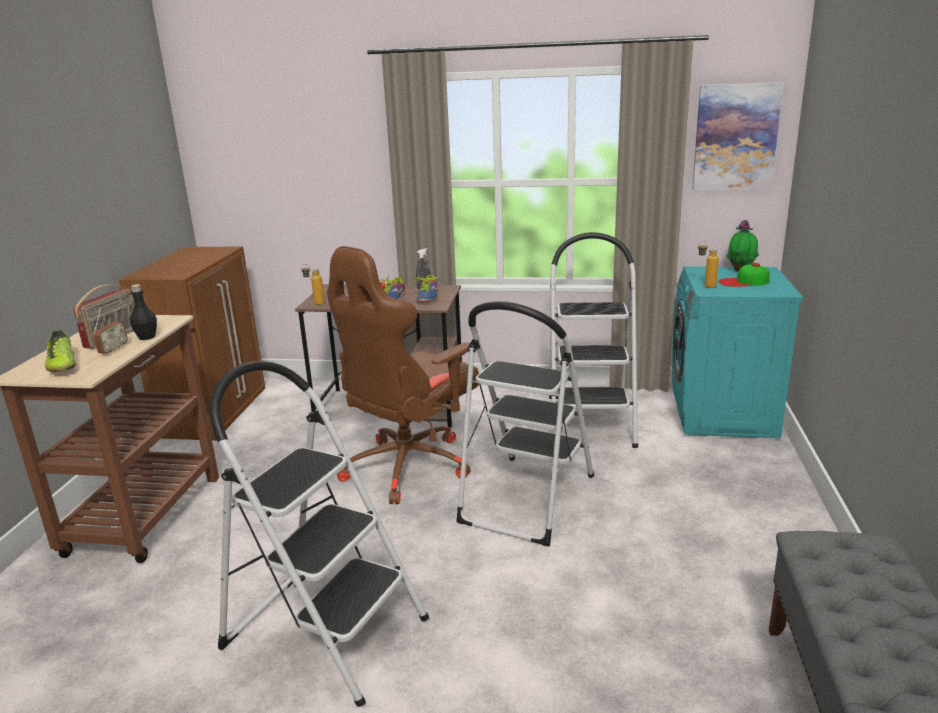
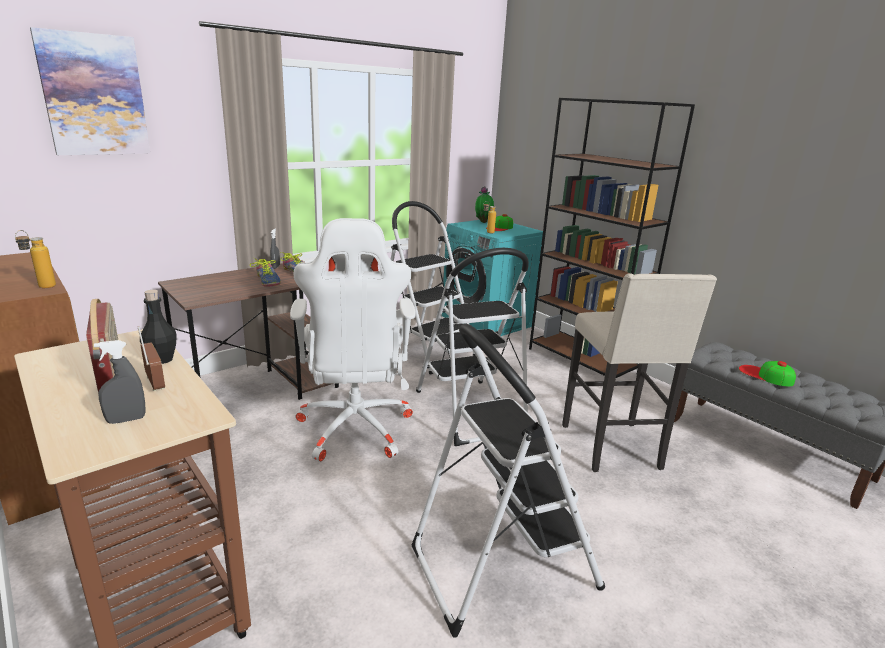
camera: 50 degrees left, 0 degrees up
(62, 365) = (126, 420): shoe -> grey spray bottle
(315, 304) = (198, 299): bottle -> bottle (41, 288)
(414, 463) = (355, 422): brown office chair -> white office chair
(616, 612) = (613, 448): none -> beige stool
(735, 137) = (468, 129): picture -> picture (94, 95)
(777, 506) = (582, 361): none -> brown bookcase
(848, 610) = (765, 375): none -> cap

